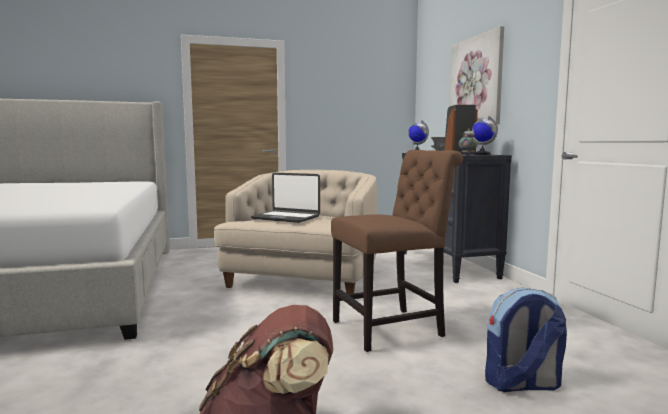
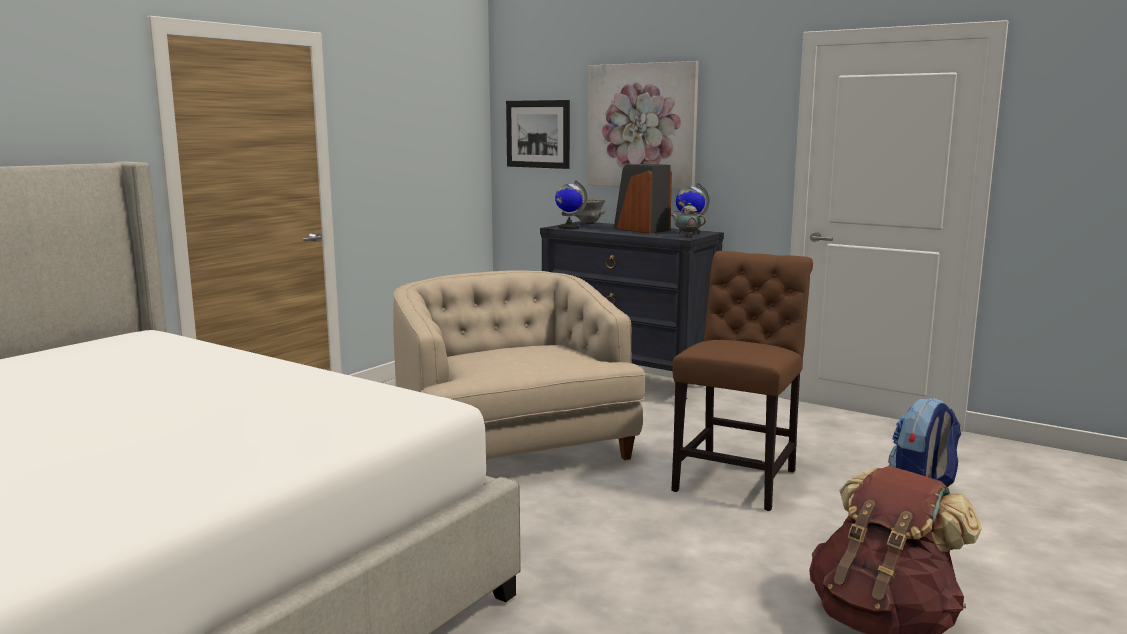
camera: 40 degrees left, 5 degrees up
(286, 218) = (515, 361): laptop -> none
(432, 97) = (538, 134): none -> picture

